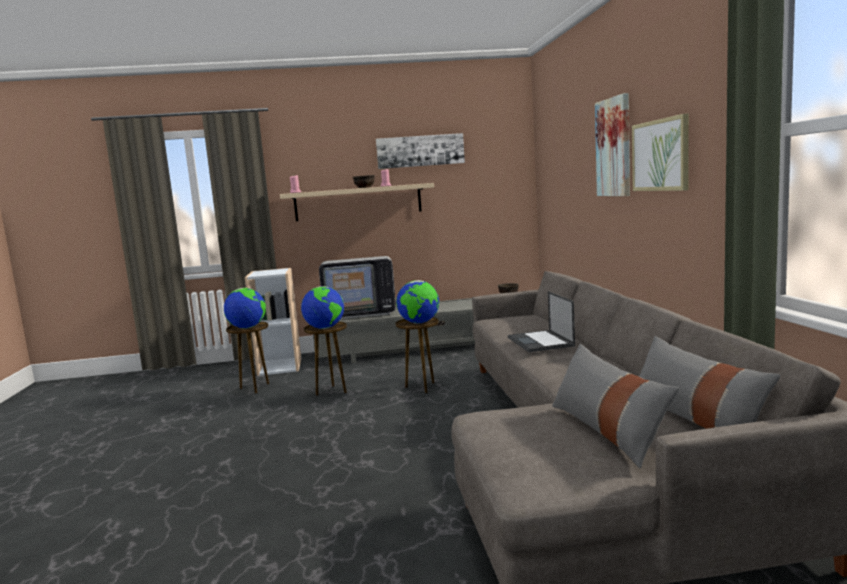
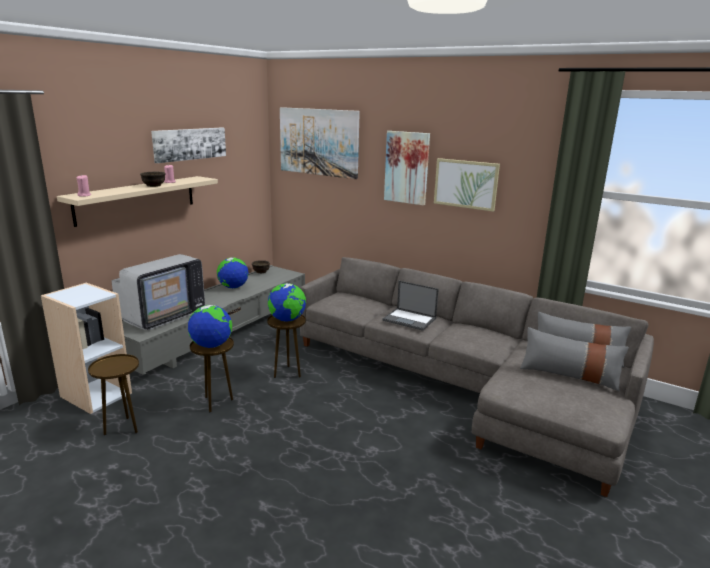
camera: 50 degrees left, 10 degrees up
(247, 328) = (112, 366): globe -> globe (233, 287)
(558, 137) = (319, 142): none -> picture

